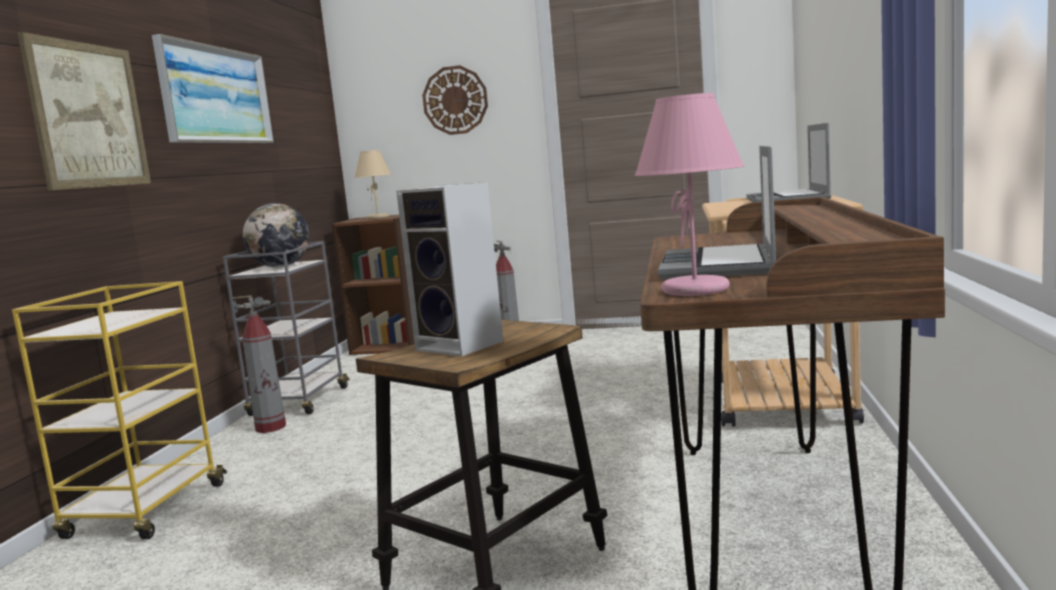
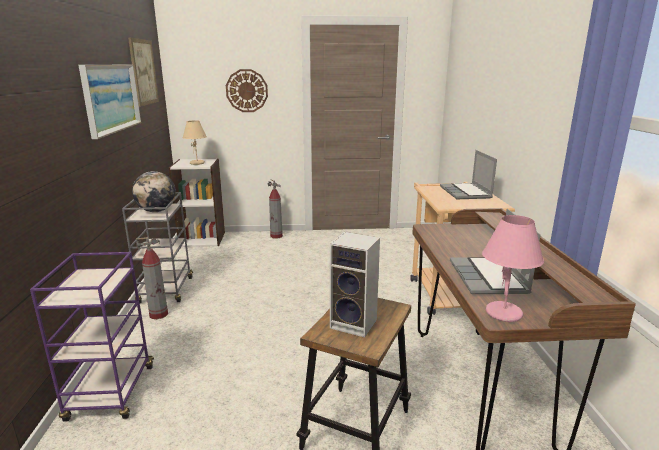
camera: 15 degrees left, 10 degrees up
(88, 115) = (51, 134): picture -> picture (143, 72)
(145, 512) = (111, 394): yellow cart -> purple cart
(391, 345) = (202, 239): brown bookcase -> white bookcase

